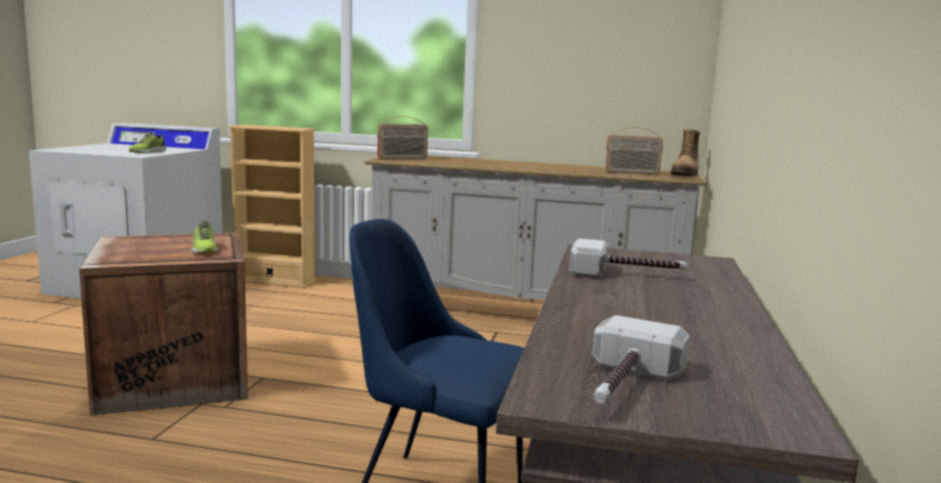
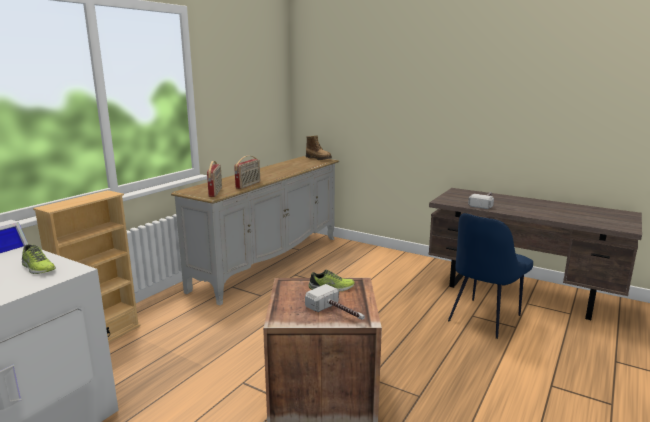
camera: 70 degrees left, 5 degrees up
(624, 386) = (612, 221): hammer -> hammer (338, 313)
(632, 173) = (308, 164): radio -> radio (248, 185)

